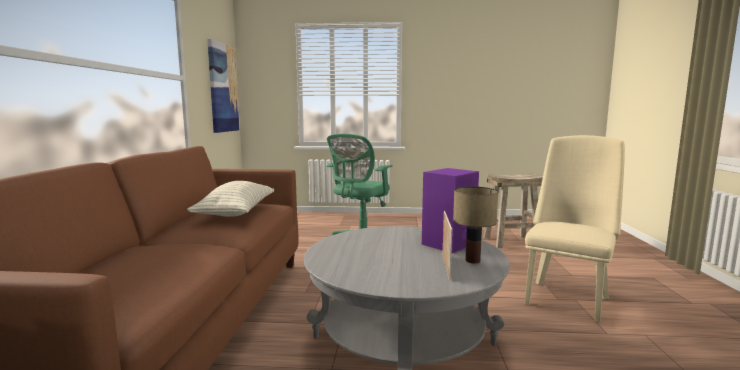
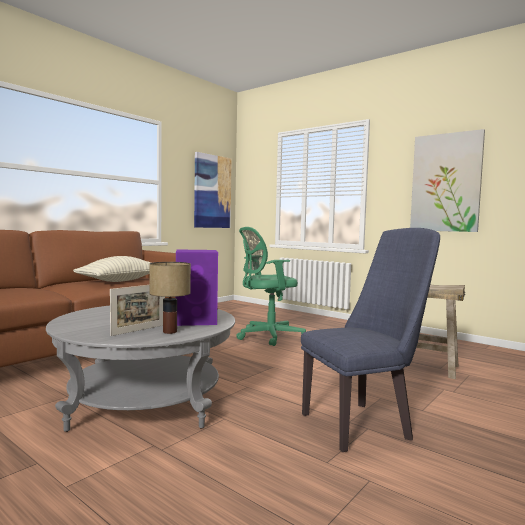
camera: 35 degrees right, 5 degrees down
(473, 86) = (446, 183): none -> picture
(567, 297) = (362, 424): beige chair -> blue chair

